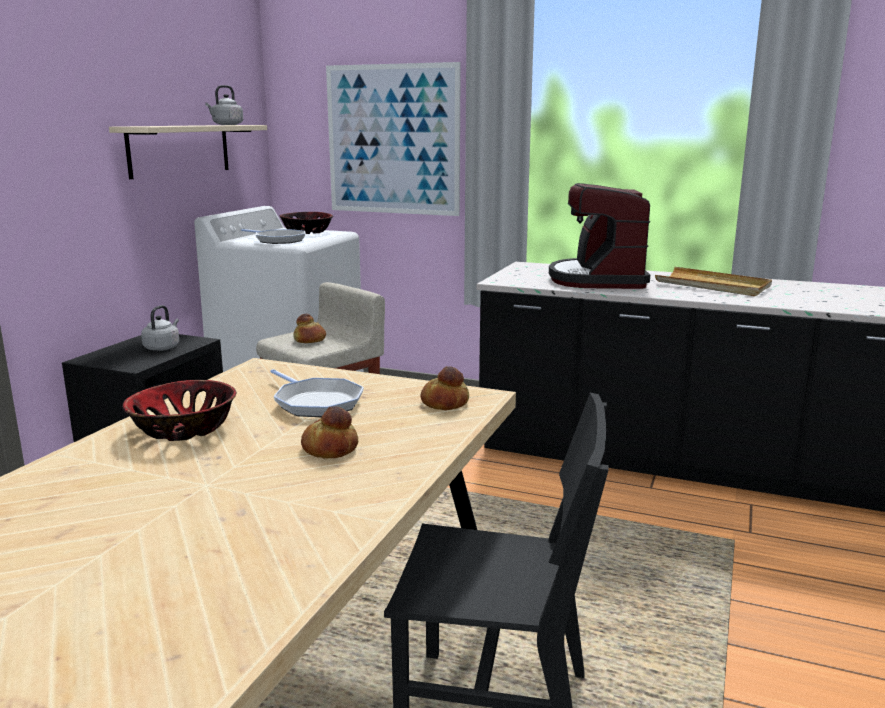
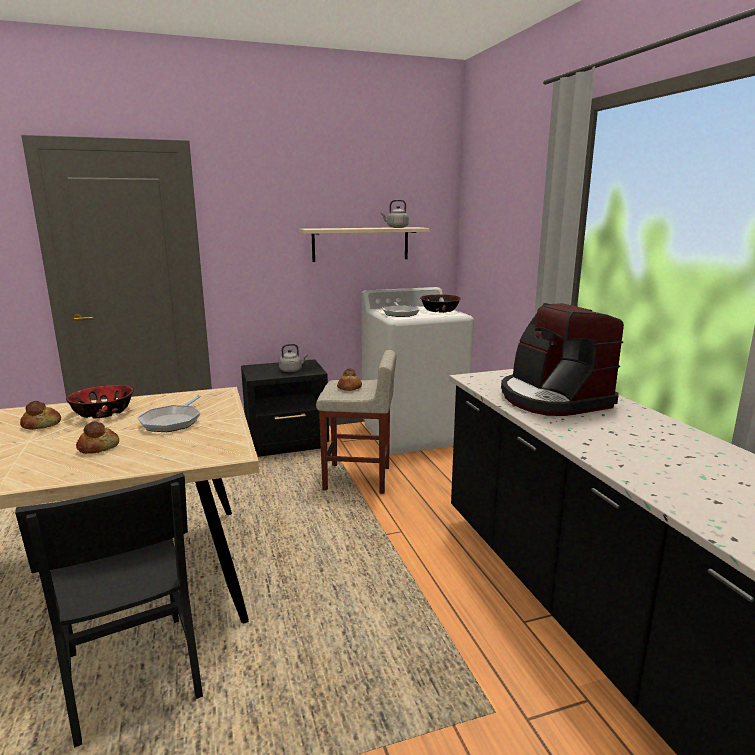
camera: 50 degrees right, 0 degrees up
(392, 140) = (512, 243): picture -> none
(444, 402) = (208, 448): bread -> bread (42, 424)
(598, 279) = (552, 399): coffee machine -> coffee machine turned 75 degrees counterclockwise
(713, 286) = (644, 439): beige tray -> none

